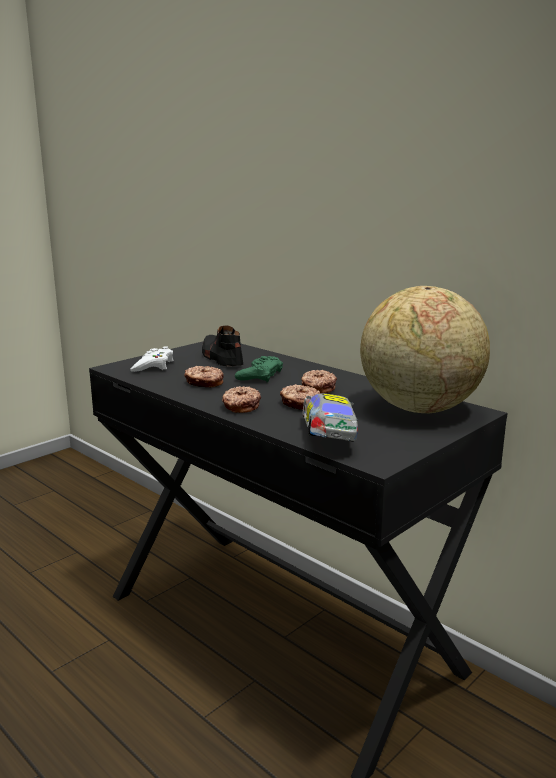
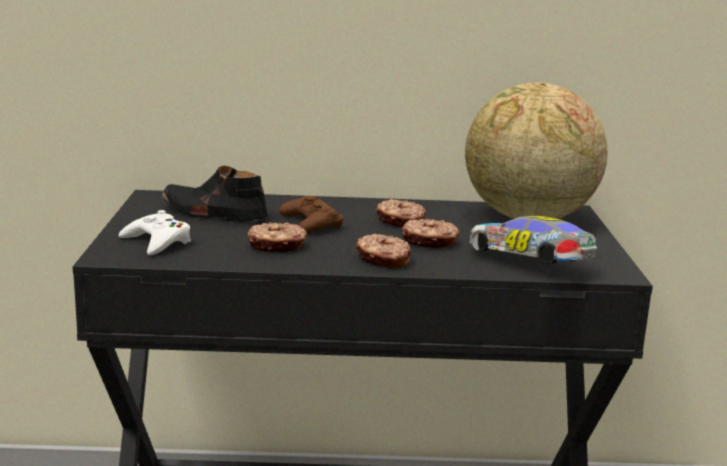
camera: 45 degrees left, 0 degrees up
(259, 375) = (310, 223): green game controller -> brown game controller

